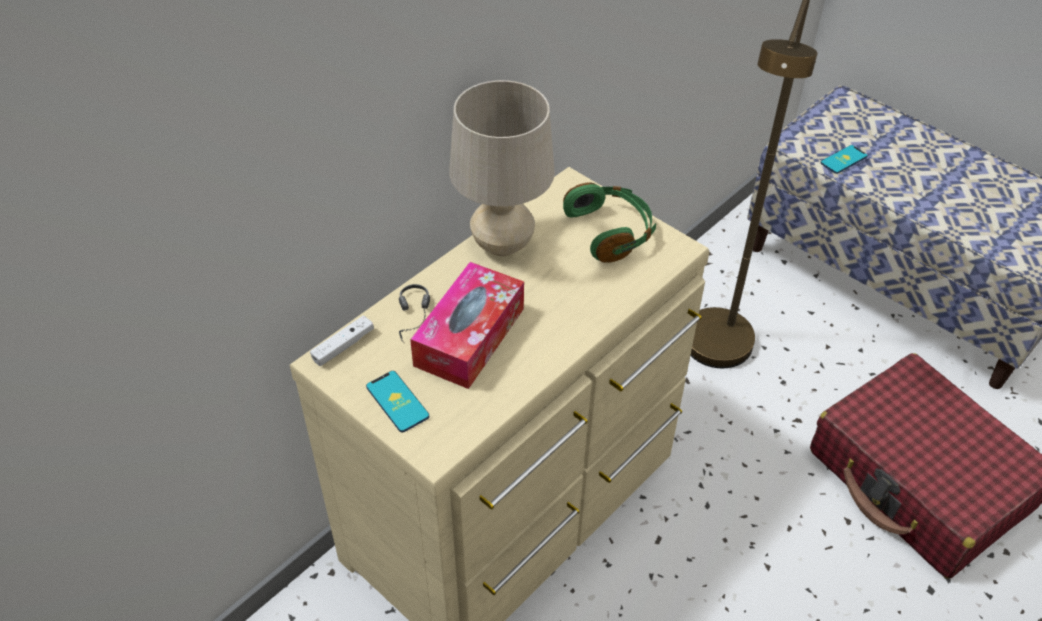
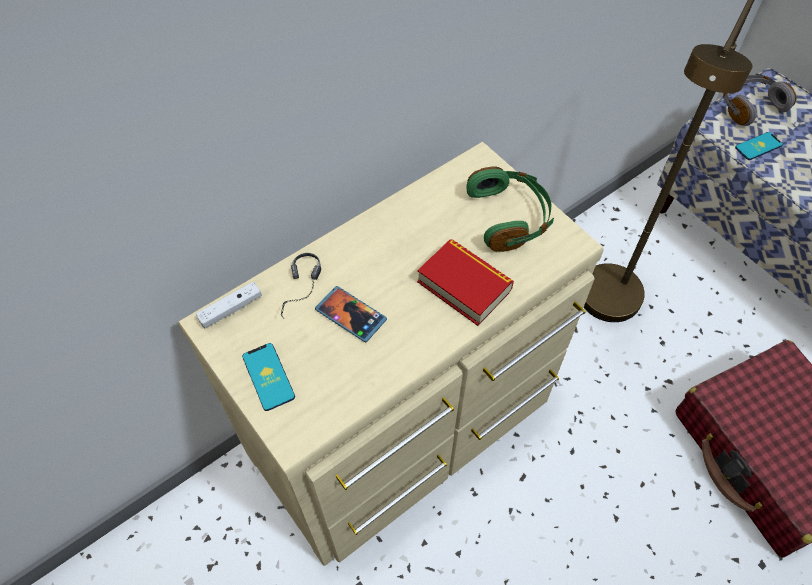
camera: 10 degrees right, 10 degrees up
(469, 337) = (351, 315): tissue box -> phone
(502, 244) = (402, 218): beige table lamp -> none
(578, 297) = (464, 286): none -> book
(827, 122) = (749, 106): none -> grey headphones

